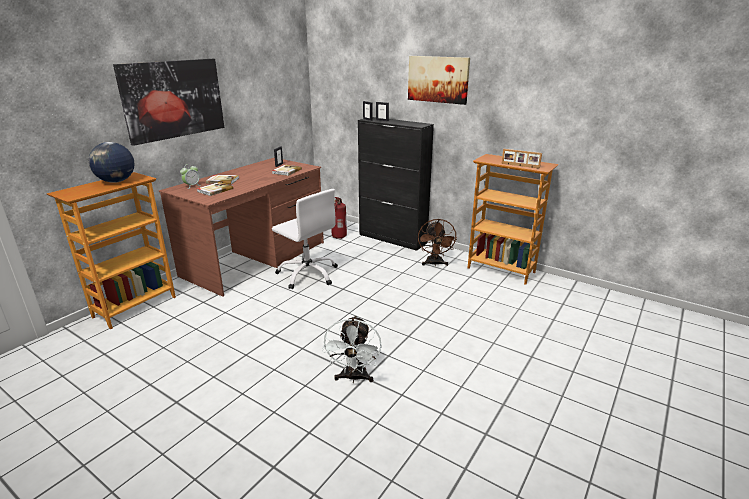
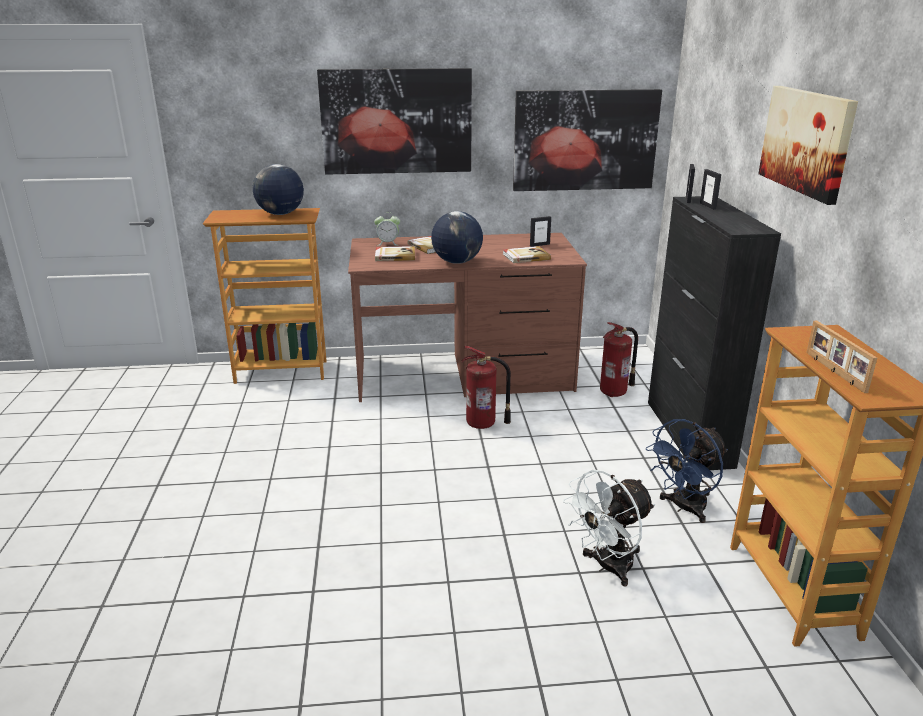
camera: 50 degrees right, 0 degrees up
(258, 183) = (456, 262): none -> globe
(275, 99) = (585, 140): none -> picture
(308, 274) = (483, 424): white office chair -> fire extinguisher
(354, 378) = (303, 581): white fan -> white fan (607, 567)
(434, 264) = (684, 508): brown fan -> blue fan

